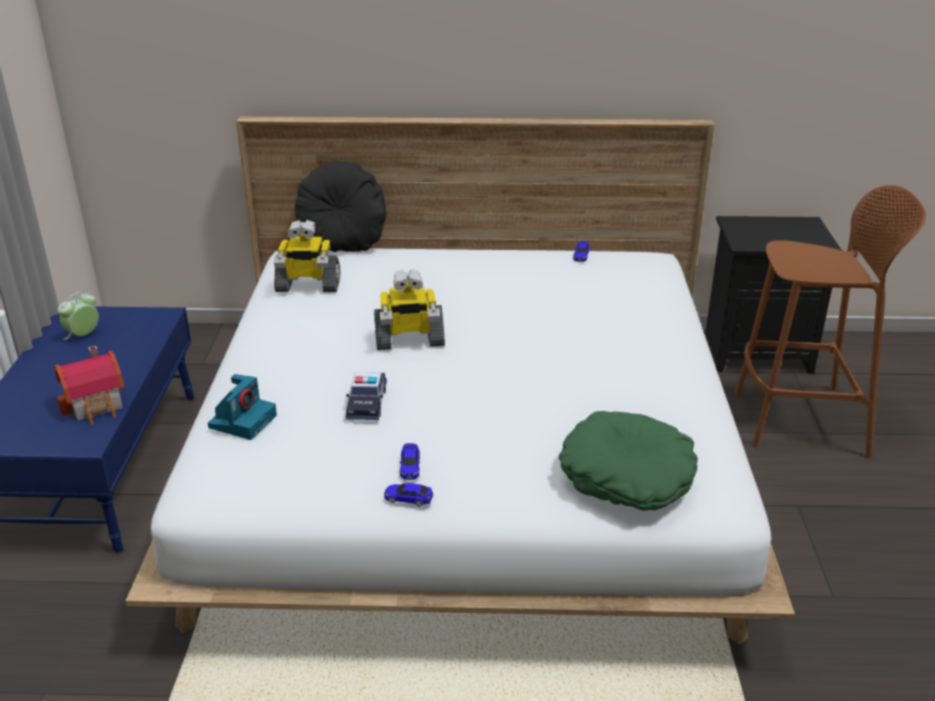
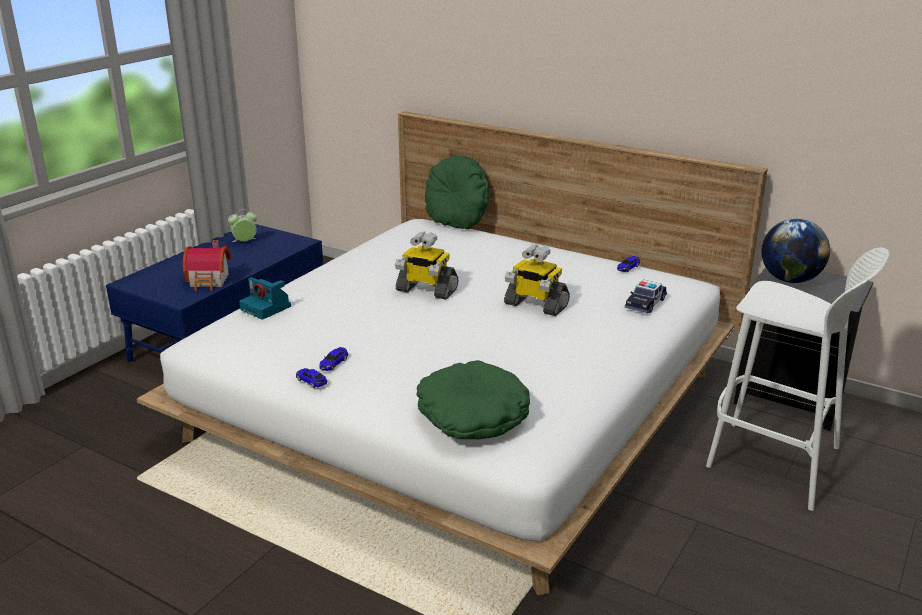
camera: 30 degrees right, 5 degrees down
(243, 420) = (267, 308): camera -> camera turned 75 degrees clockwise
(307, 286) = (400, 242): toy robot -> toy robot (535, 305)
(343, 246) = (456, 224): black pillow -> green pillow
(367, 403) = (352, 319): toy car -> toy car (645, 303)
(755, 233) = (789, 280): none -> globe
(802, 420) = (775, 462): brown stool -> white stool

